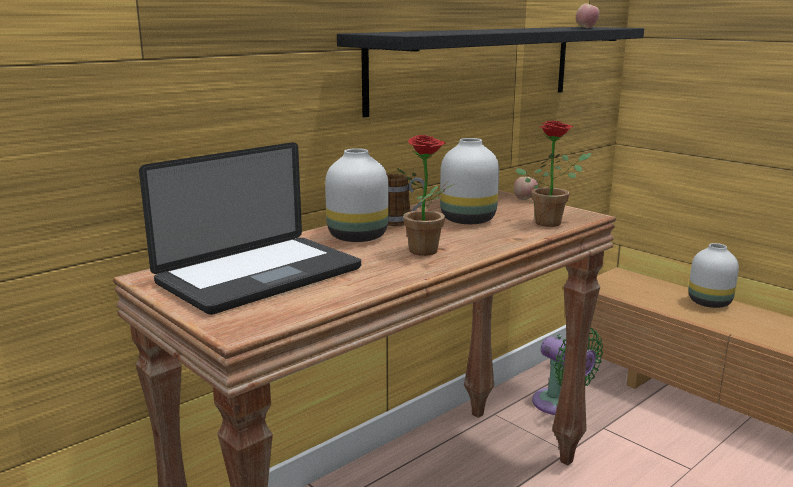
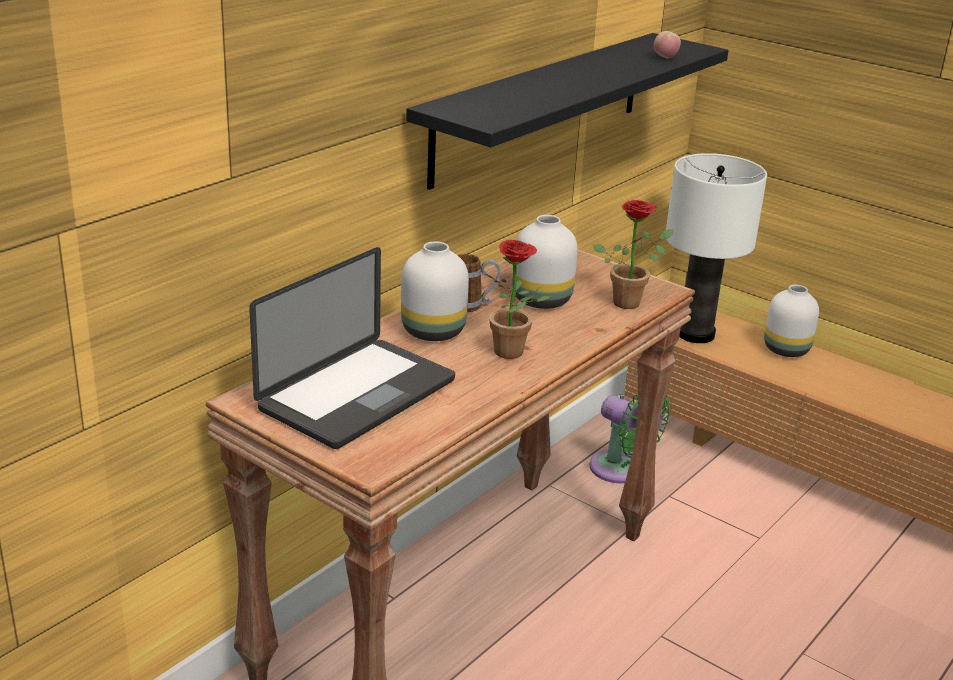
camera: 10 degrees left, 10 degrees up
(525, 200) = (595, 263): apple -> none
(626, 290) = (695, 334): none -> white table lamp

